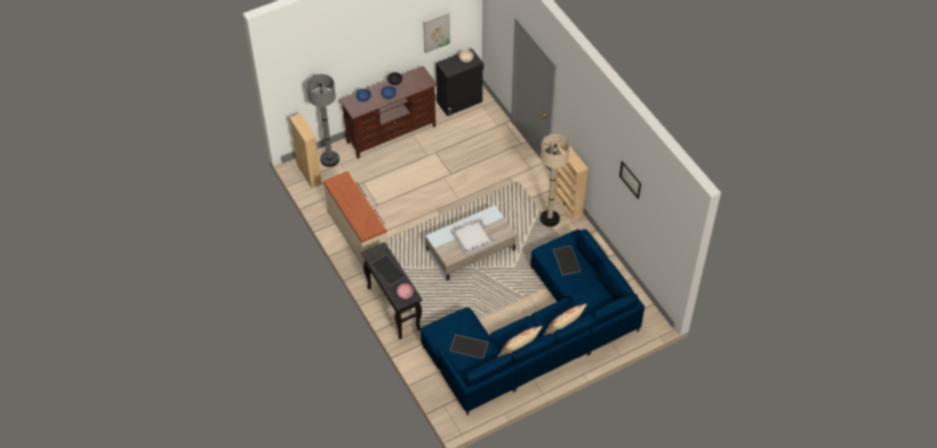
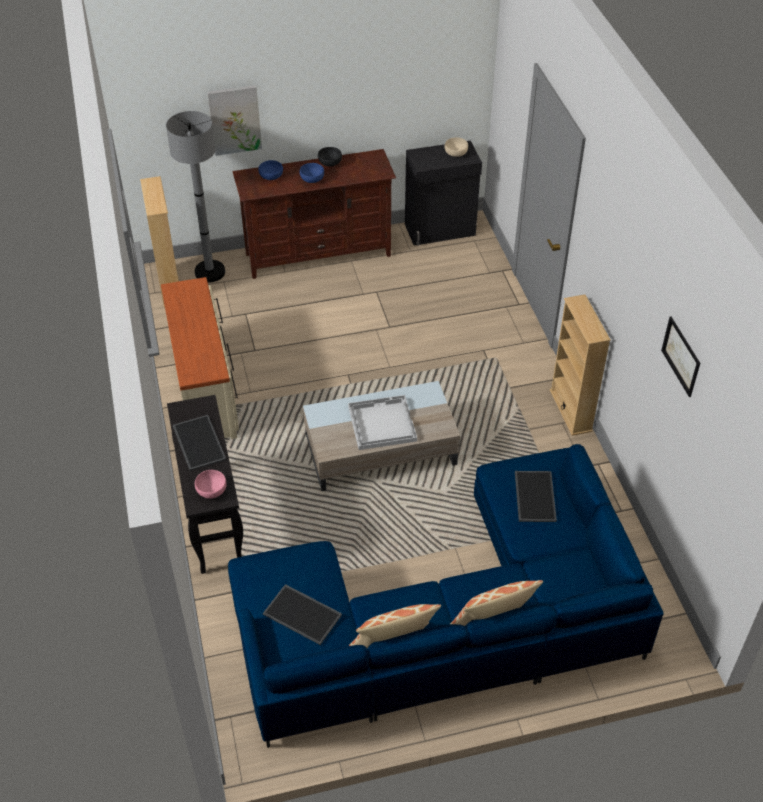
camera: 15 degrees right, 5 degrees down
(436, 31) = (410, 90): picture -> picture (235, 119)
(549, 219) = (532, 426): beige floor lamp -> none

